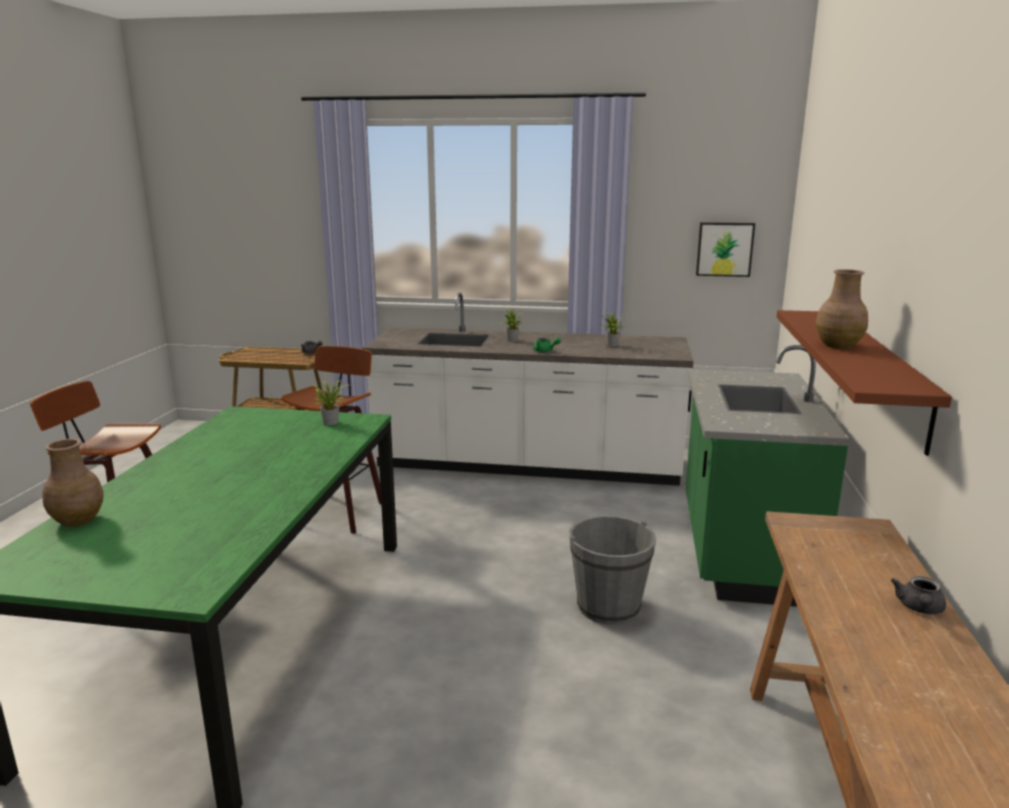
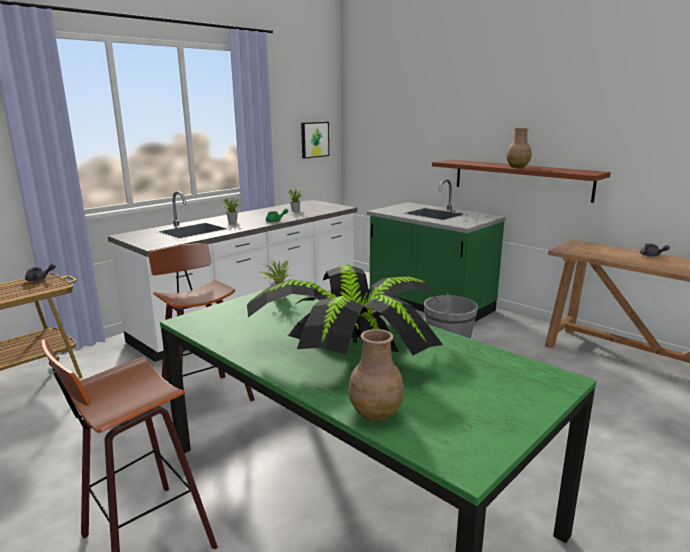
camera: 55 degrees left, 0 degrees up
(238, 475) = (350, 340): none -> potted plant

